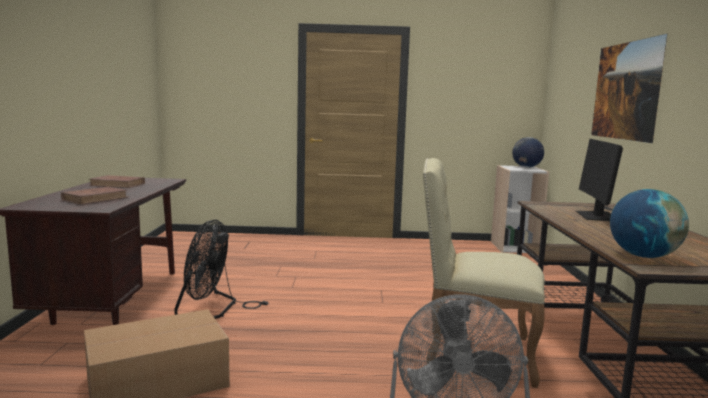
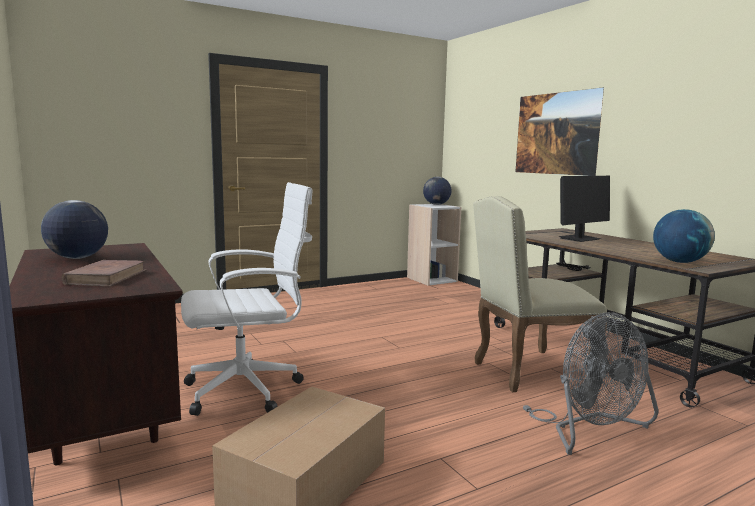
camera: 30 degrees left, 0 degrees up
(118, 184) = (77, 258): brown book -> globe
(217, 307) = (249, 390): black fan -> white office chair
(596, 216) = (579, 239): monitor -> monitor turned 105 degrees counterclockwise

